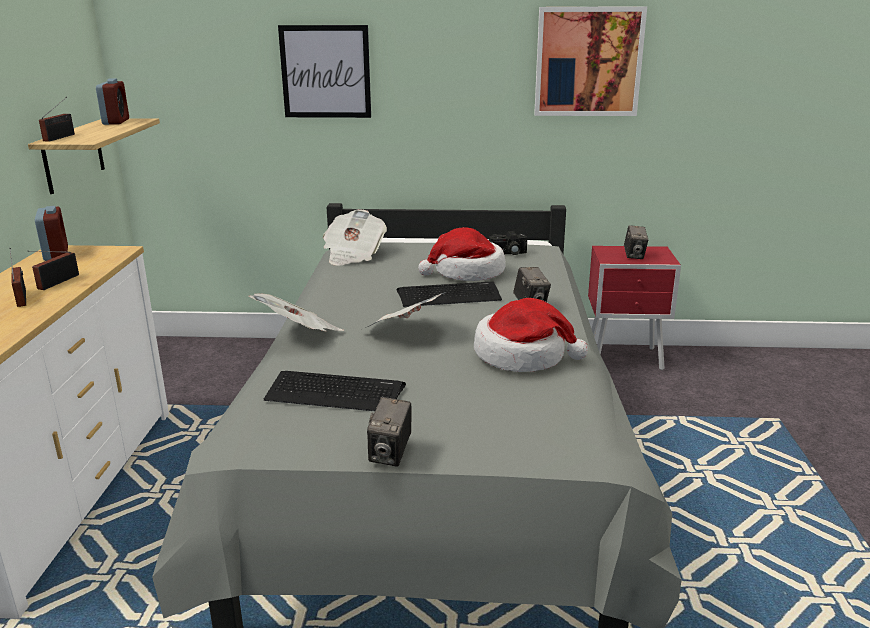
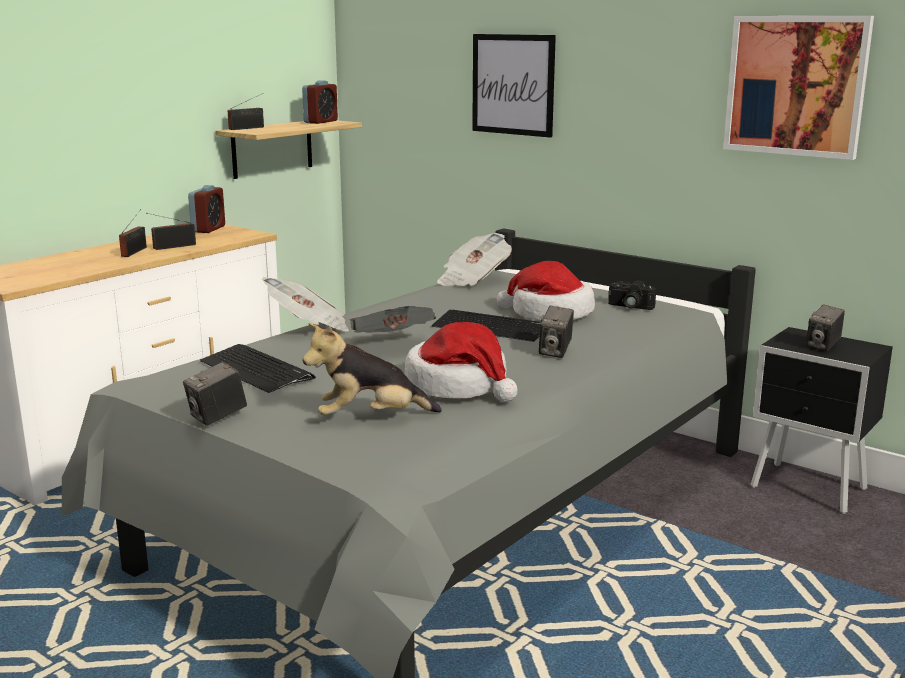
camera: 35 degrees right, 5 degrees down
(512, 408) = (370, 418): none -> plush toy
(626, 359) = (810, 489): red nightstand -> black nightstand

